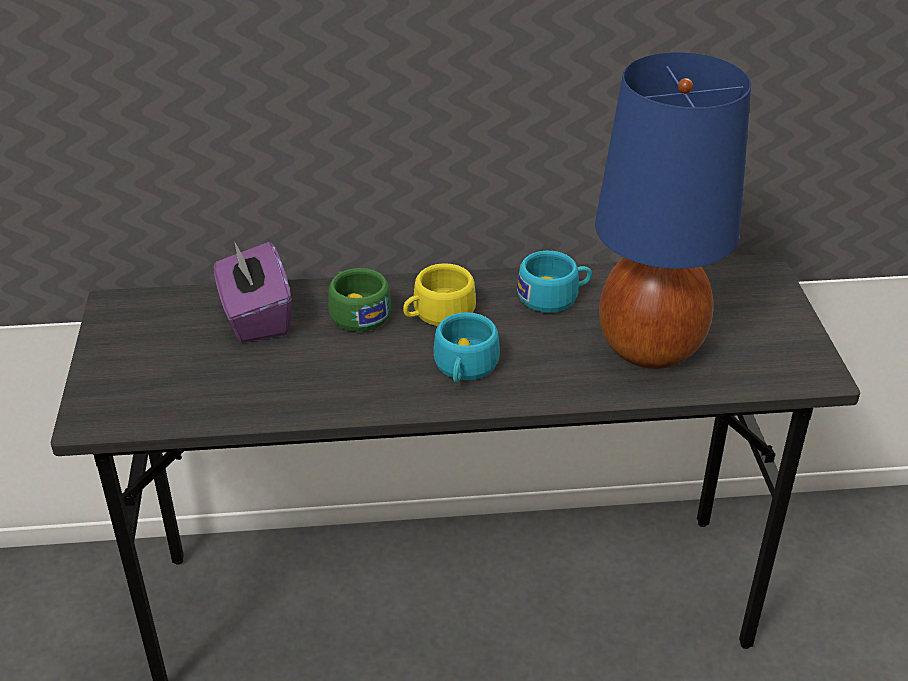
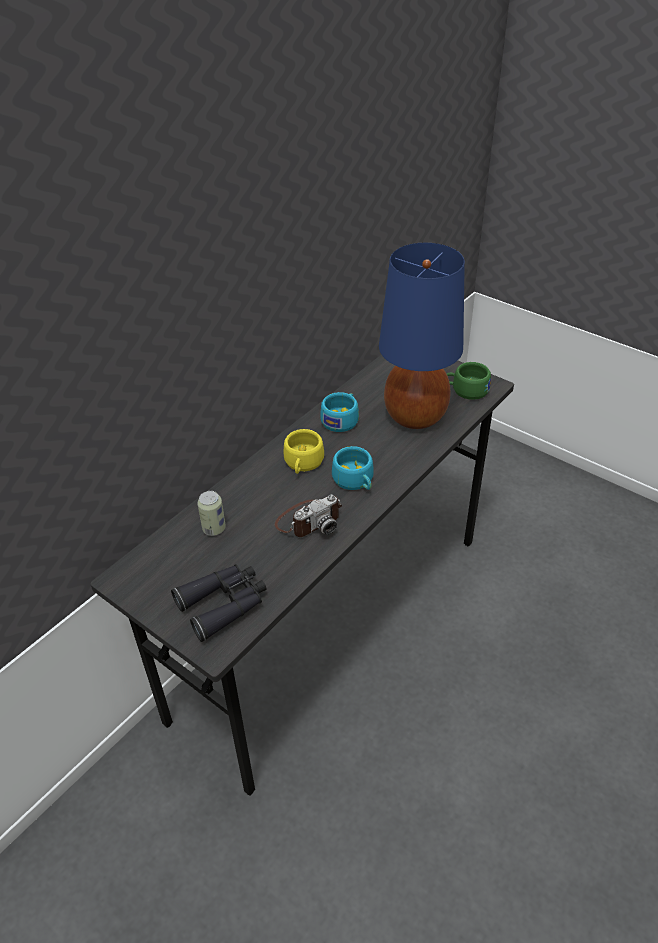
camera: 45 degrees left, 5 degrees up
(156, 390) = (224, 604): none -> black binoculars
(255, 317) = (214, 529): purple tissue box -> can
(352, 372) = (309, 520): none -> camera
(356, 312) = (262, 489): green cup -> green cup (466, 390)

